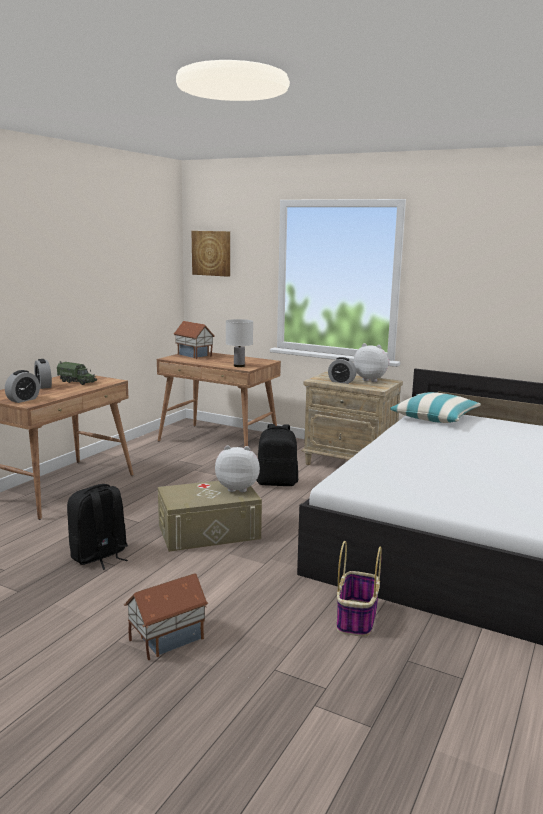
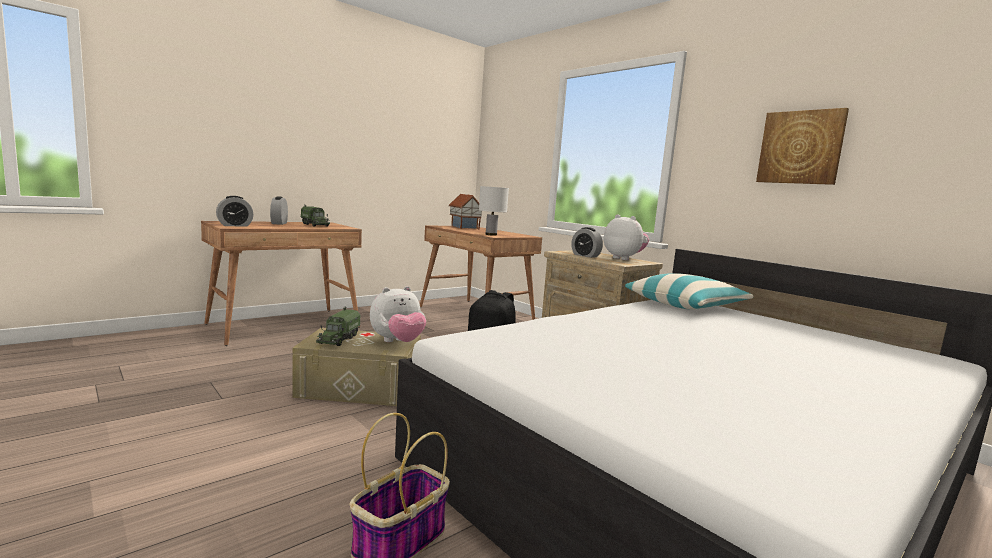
camera: 20 degrees right, 5 degrees down
(99, 556) = (222, 387): black backpack -> none
(166, 639) = (138, 495): toy house -> none
(191, 495) = (338, 339): none -> toy truck
(211, 253) = (500, 133): picture -> picture (800, 147)
(237, 488) = (397, 342): plush toy -> plush toy turned 120 degrees clockwise

